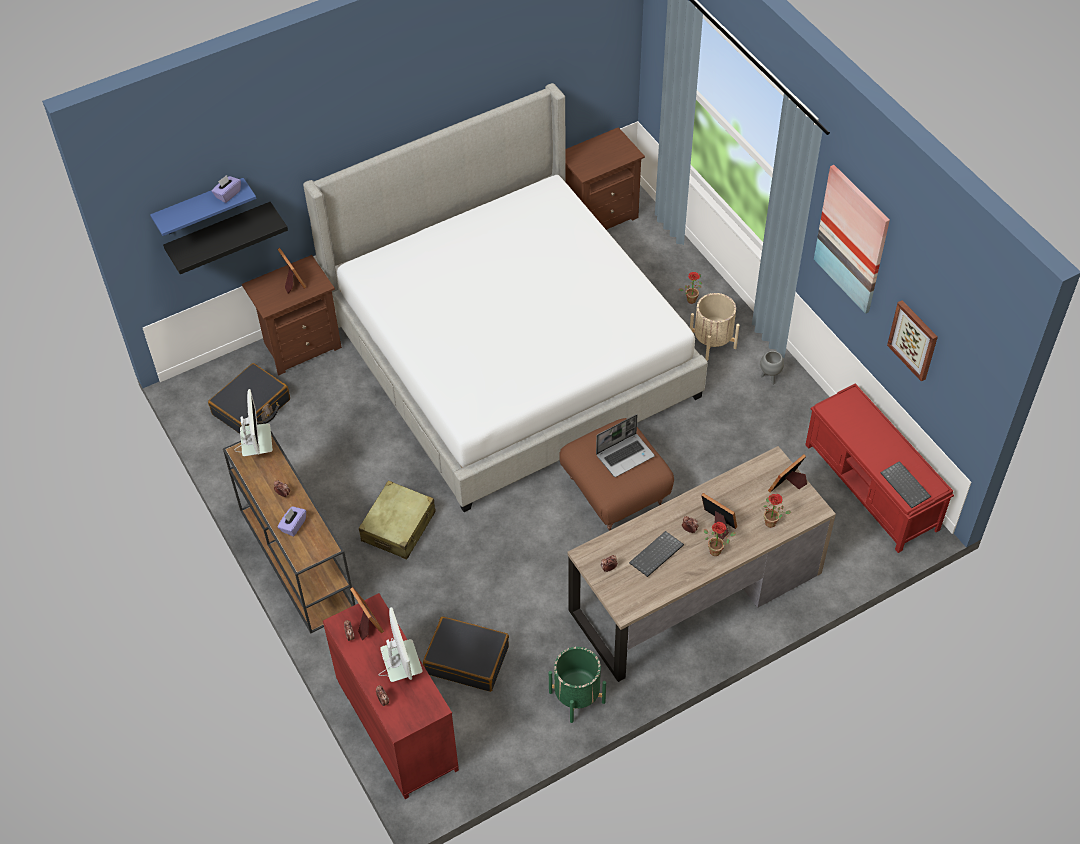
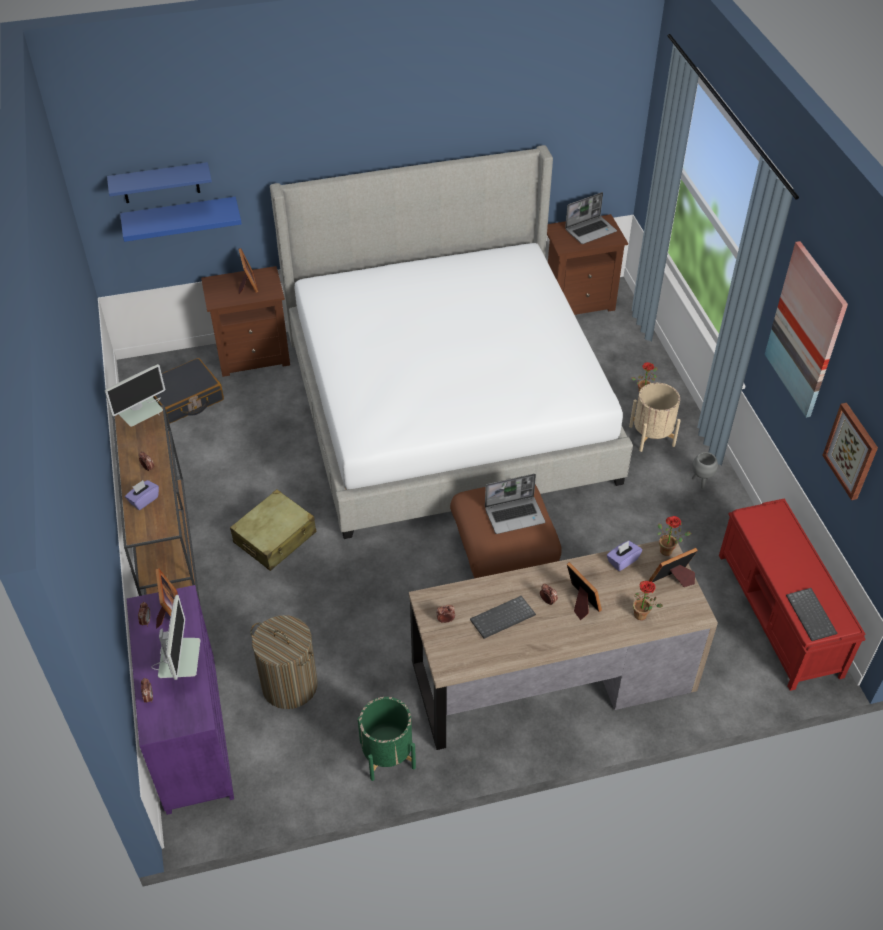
camera: 15 degrees right, 5 degrees down
(220, 234) = (181, 218): black shelf -> blue shelf
(228, 194) = (186, 173): purple tissue box -> purple tissue box (622, 561)
(257, 451) = (143, 423): monitor -> monitor turned 45 degrees clockwise
(395, 725) = (190, 733): red dresser -> purple dresser
(467, 659) = (289, 685): black suitcase -> laundry basket
(605, 149) = (590, 230): none -> laptop
(717, 550) = (571, 630): potted plant -> potted plant (668, 550)

